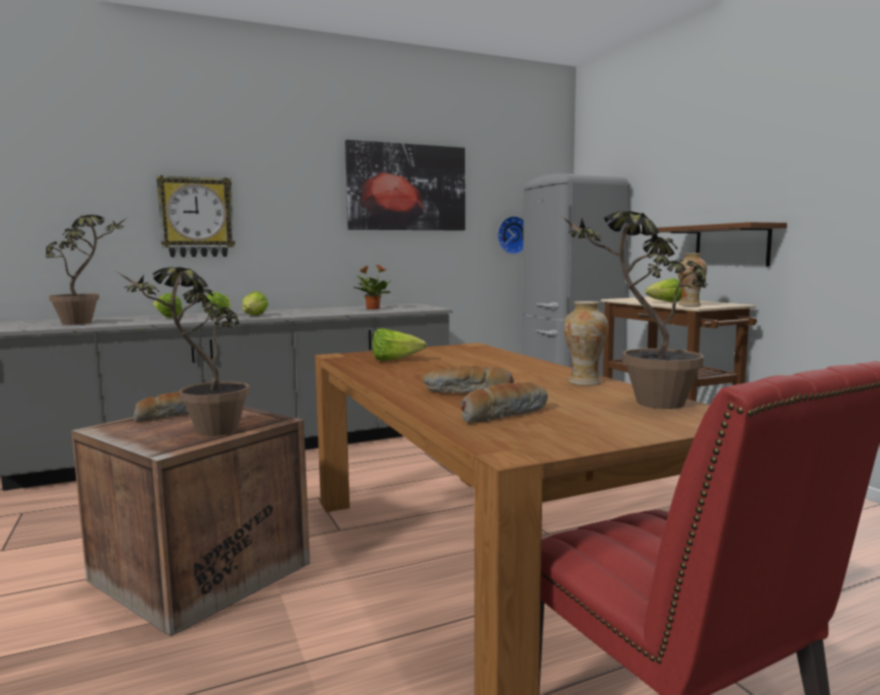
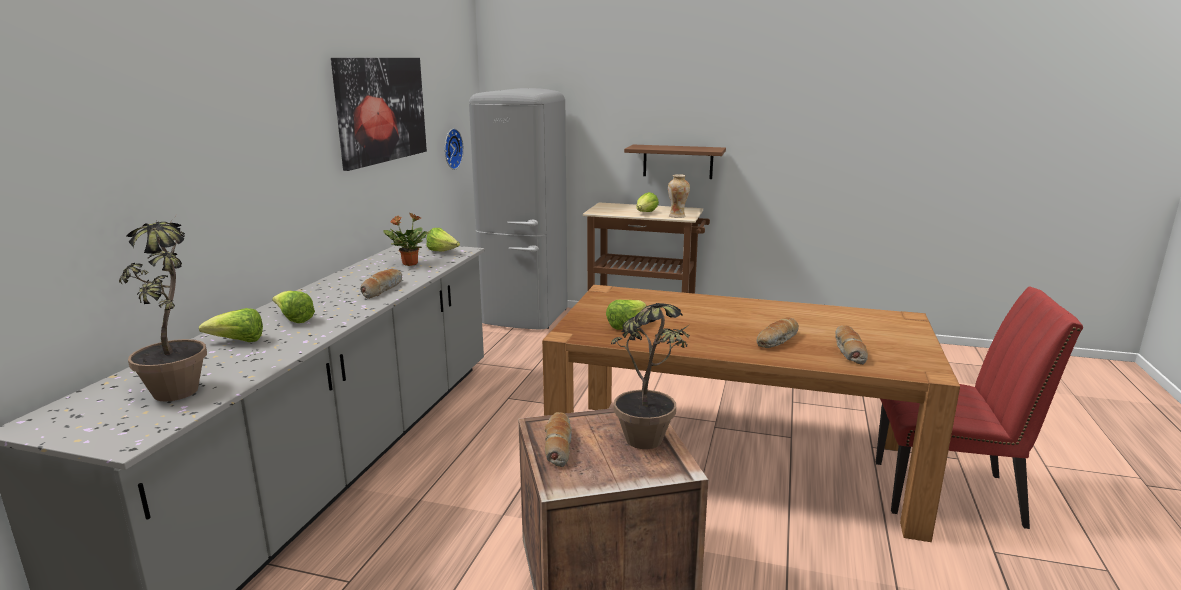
camera: 50 degrees left, 10 degrees up
(196, 217) = (206, 188): wall clock -> none
(254, 316) = (348, 309): lettuce -> lettuce (443, 252)
(306, 313) = (382, 289): none -> bread
(584, 382) = (788, 309): vase -> none
(642, 403) = (858, 318): potted plant -> none

